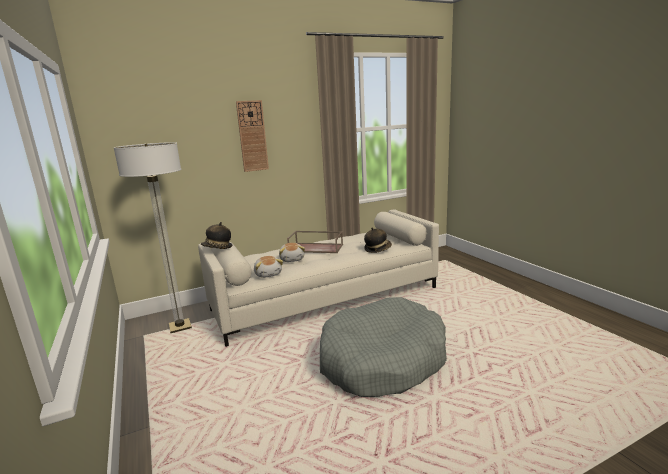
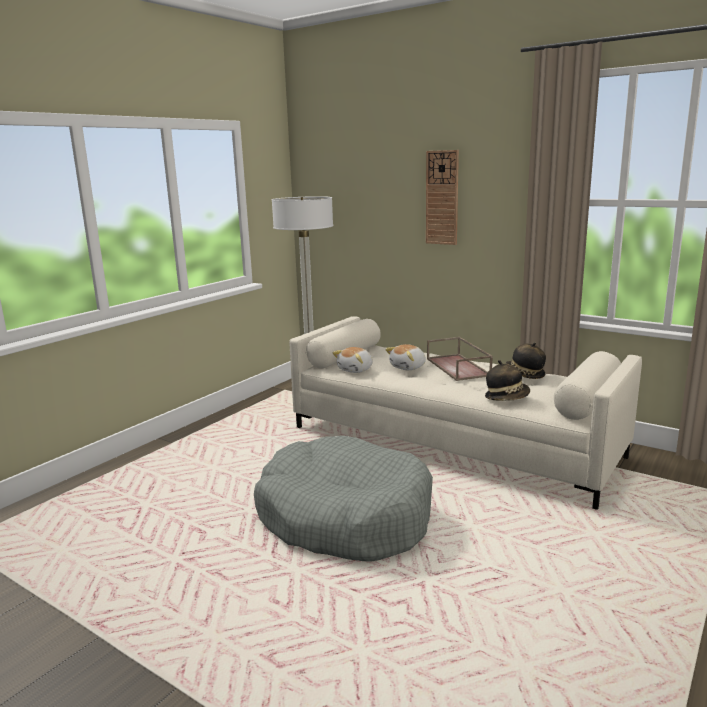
camera: 60 degrees right, 0 degrees up
(217, 248) = (341, 324): hat -> hat (524, 374)

